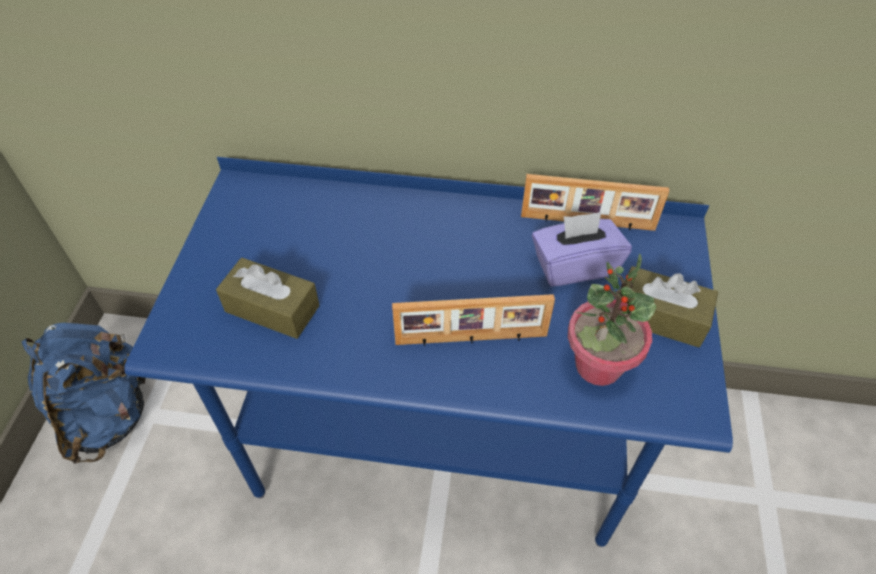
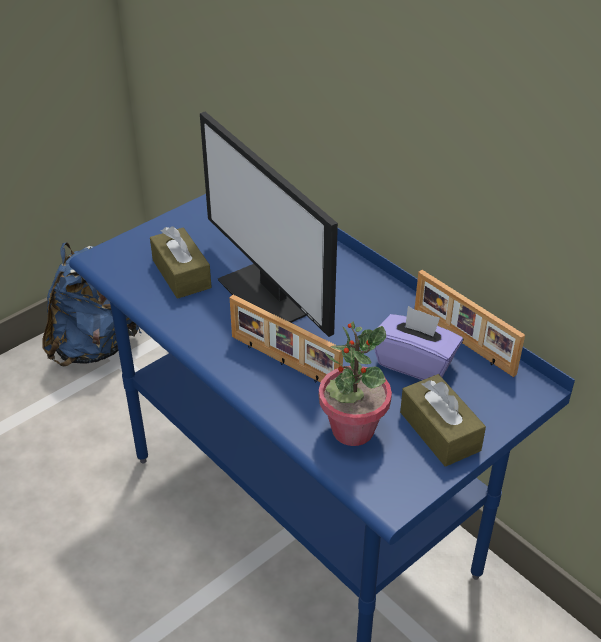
camera: 40 degrees right, 10 degrees down
(383, 277) = (269, 295): none -> monitor

